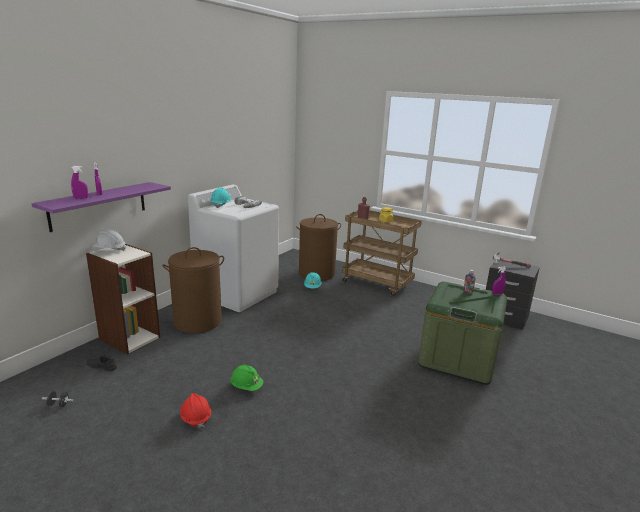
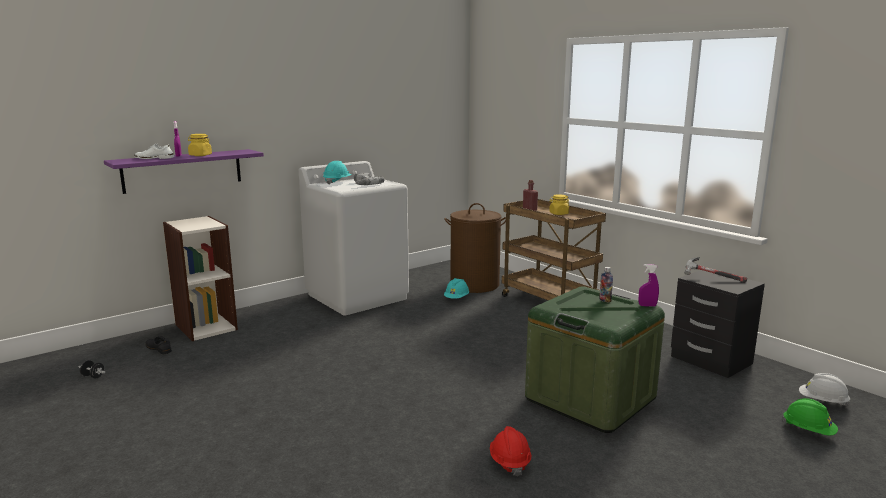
camera: 20 degrees right, 5 degrees down
(81, 198) = (154, 158): purple spray bottle -> white shoe
(109, 250) = (188, 221): white hard hat -> white hard hat (822, 402)
(119, 192) = (200, 155): none -> yellow jar
(195, 418) = (211, 409): red hard hat -> red hard hat (509, 462)
(198, 321) = (290, 319): brown laundry basket -> none
(246, 387) = (290, 389): green hard hat -> green hard hat (808, 431)

